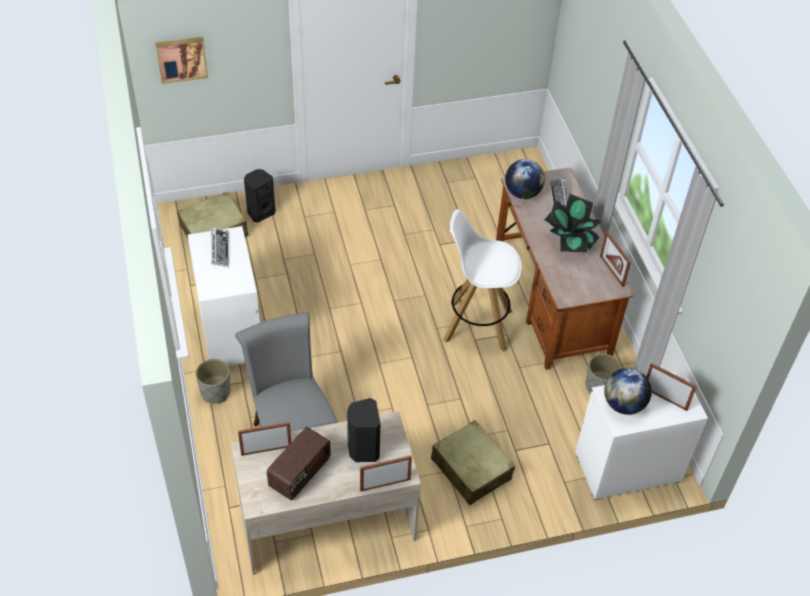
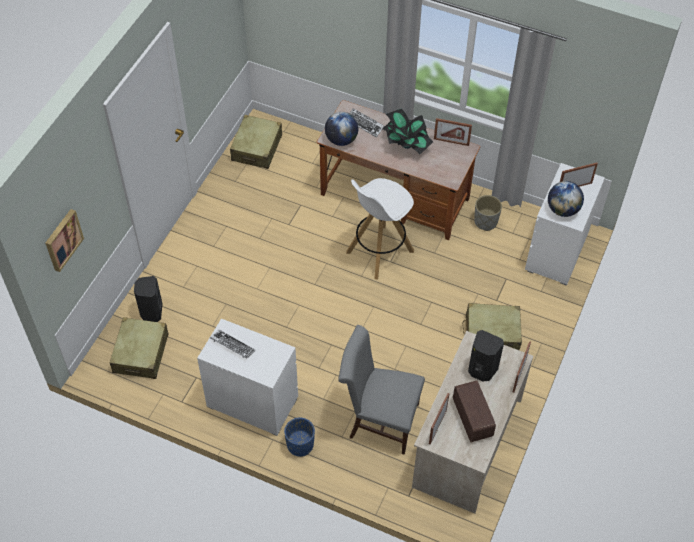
camera: 50 degrees left, 5 degrees up
(215, 392) = (300, 445): grey planter -> blue planter
(498, 174) = (257, 148): none -> beige suitcase

